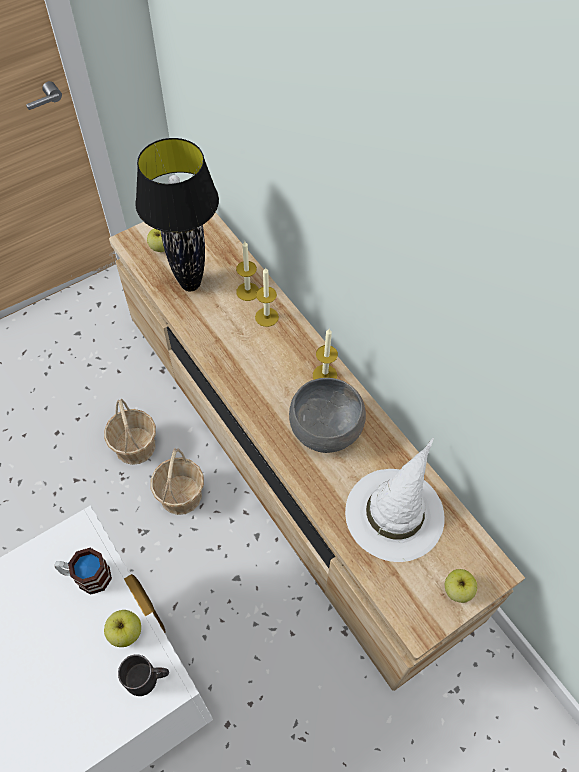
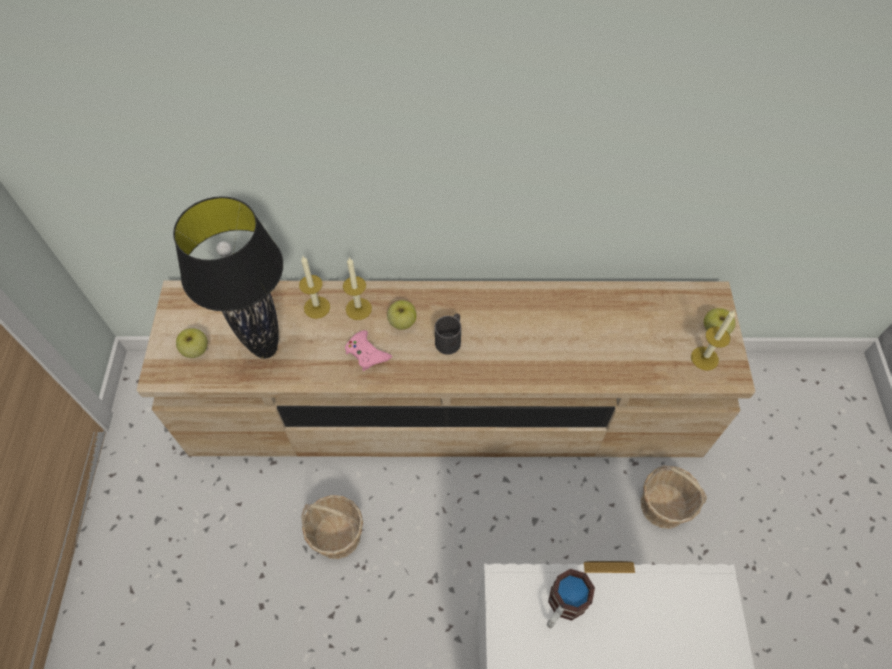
camera: 55 degrees left, 0 degrees up
(125, 632) = (642, 599): apple -> apple (402, 322)
(148, 678) = (698, 602): black mug -> black mug (450, 338)
(181, 494) = (420, 521): basket -> basket (663, 505)
(232, 345) = (366, 353): none -> pink game controller
(324, 375) = (456, 301): candle -> candle (704, 358)
(326, 429) = (511, 332): grey bowl -> none
(395, 512) = (622, 330): white hat -> none

